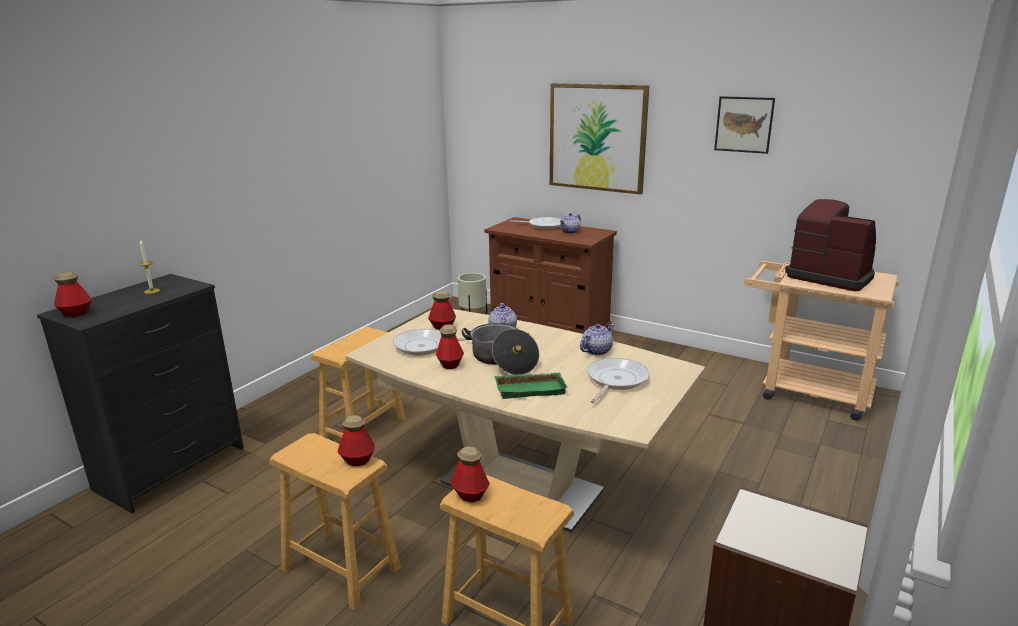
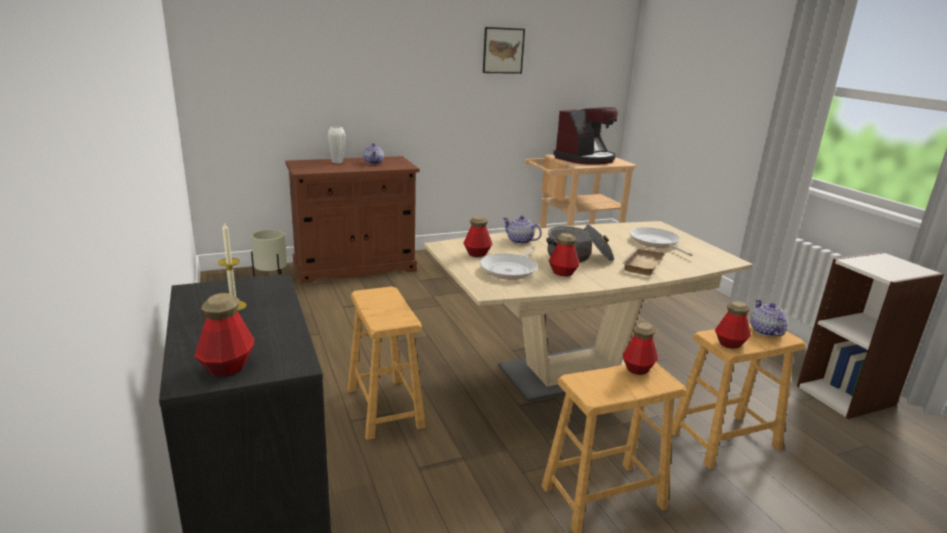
camera: 55 degrees left, 0 degrees up
(531, 389) = (641, 264): green tray -> beige tray
(544, 226) = (337, 162): frying pan -> white vase
(596, 351) = (601, 232): teapot -> teapot (765, 331)
(597, 138) = (377, 67): picture -> none
(829, 276) = (585, 159): coffee machine -> coffee machine turned 150 degrees clockwise

